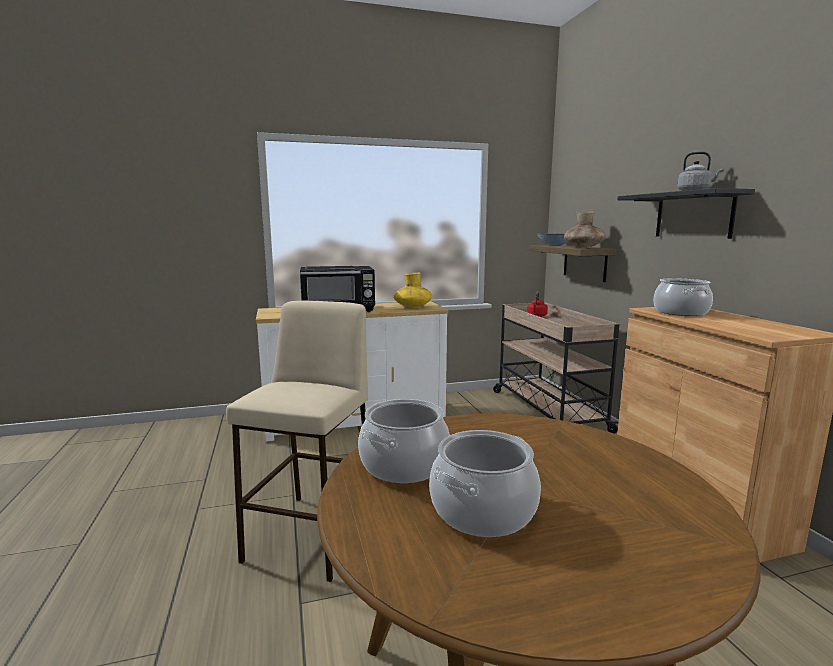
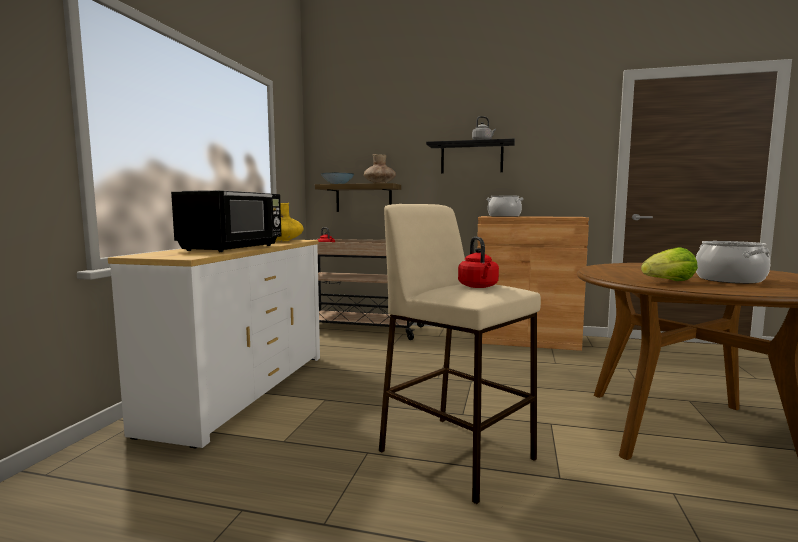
camera: 60 degrees left, 5 degrees down
(293, 391) = (479, 287): none -> red kettle
(405, 465) = (668, 282): cooking pot -> lettuce

